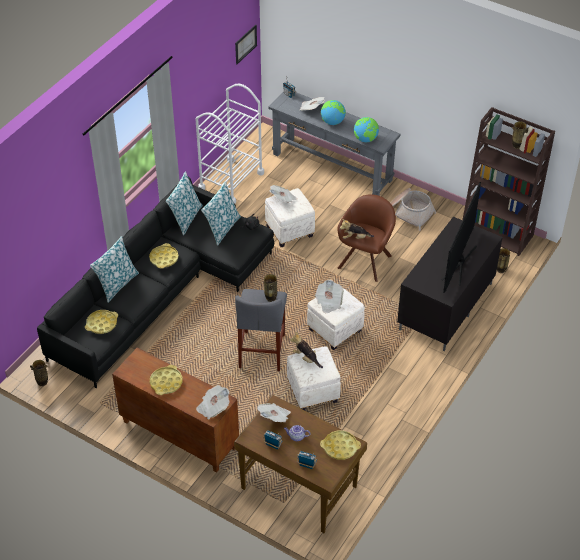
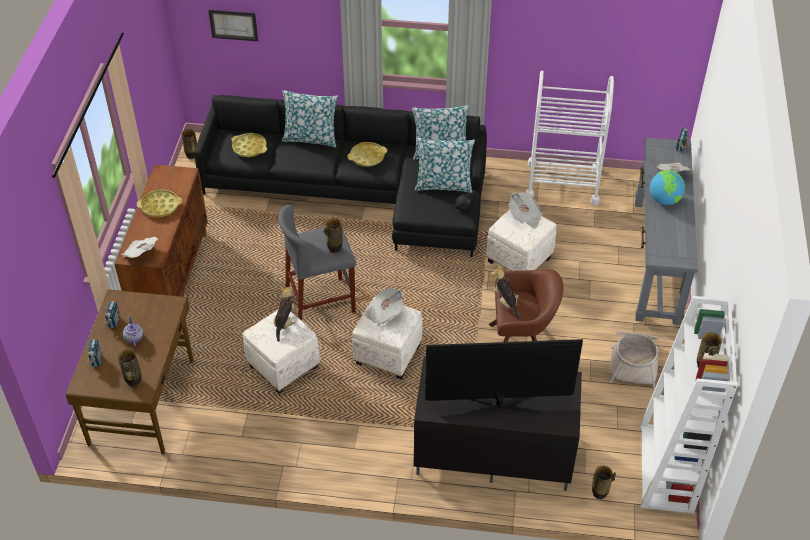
camera: 65 degrees right, 0 degrees up
(245, 44) = (672, 51): picture -> picture (233, 25)
(275, 417) = (154, 310): newspaper -> none
(340, 447) = (133, 381): yellow tray -> vase
(365, 139) = (658, 240): globe -> none
(497, 233) = (667, 469): brown bookcase -> white bookcase

